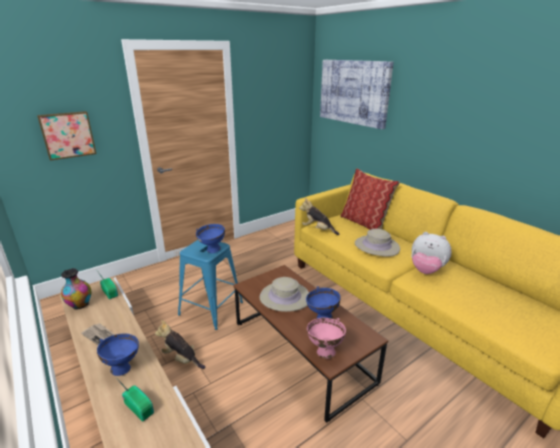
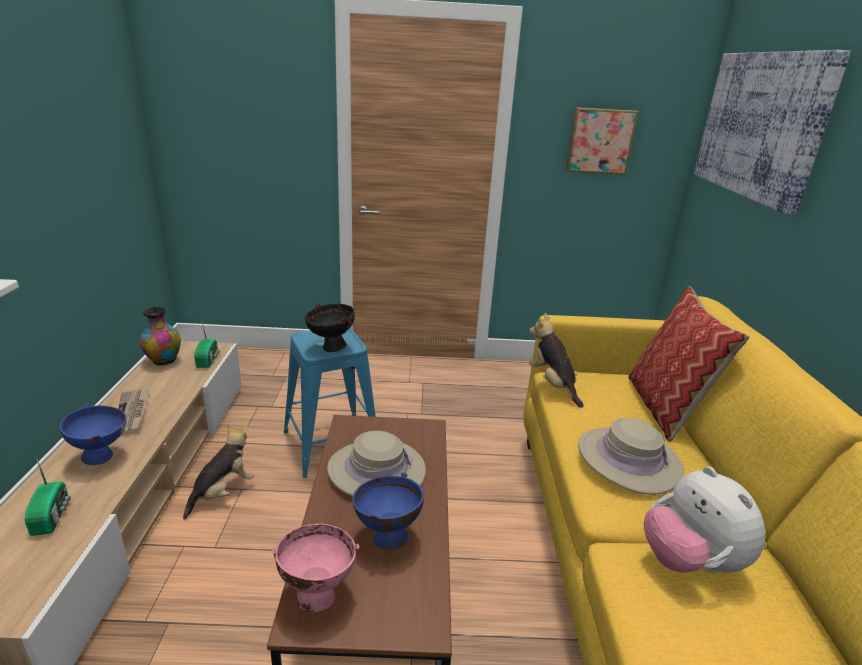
camera: 35 degrees right, 0 degrees up
(67, 135) = (241, 131): picture -> picture (600, 141)
(181, 359) = (223, 492): plush toy -> plush toy turned 60 degrees clockwise
(212, 251) = (331, 348): blue bowl -> black bowl

